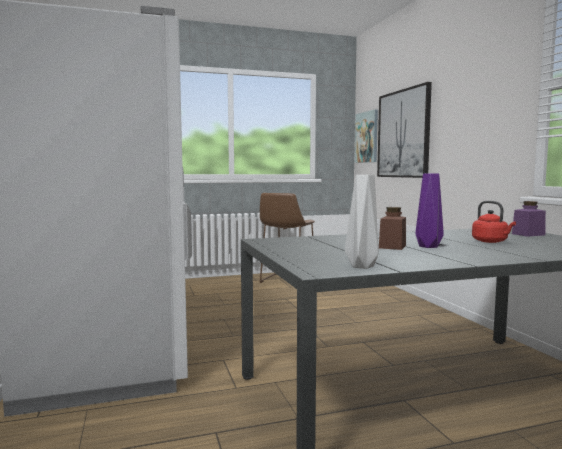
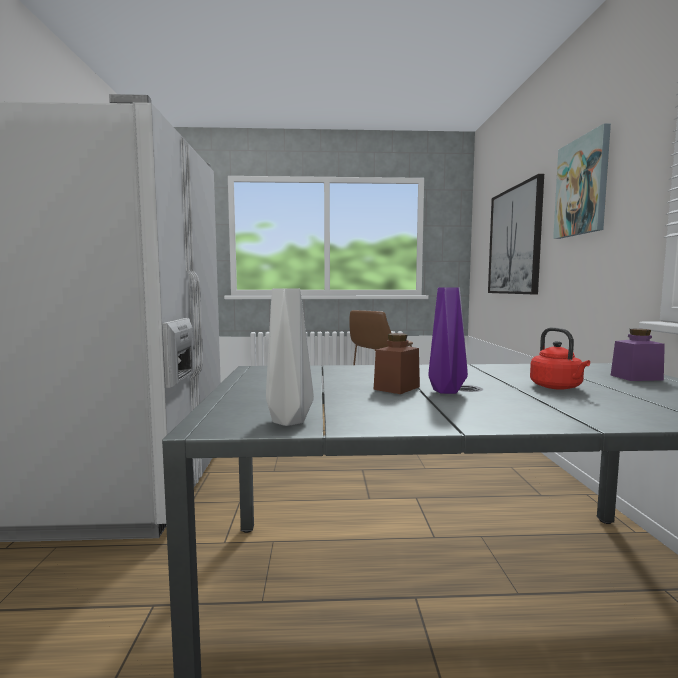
camera: 15 degrees right, 0 degrees up
(367, 137) = (481, 247): picture -> picture (582, 186)

